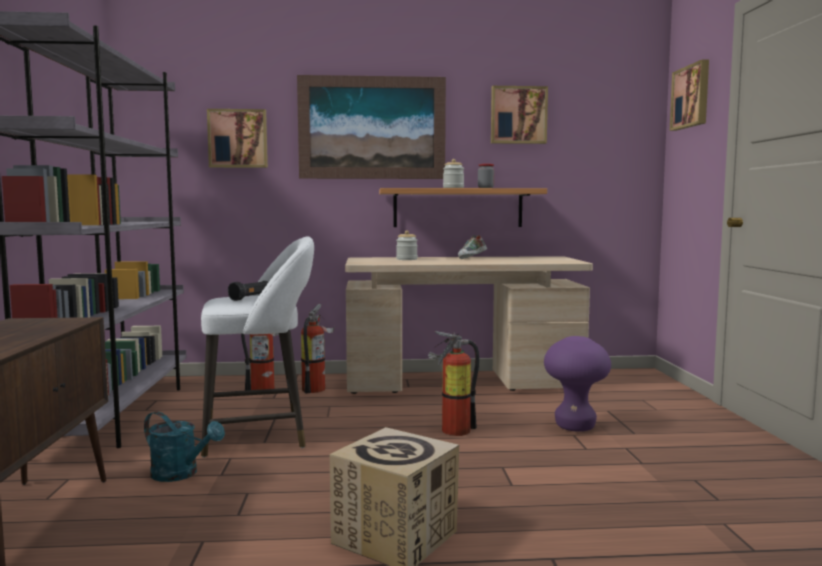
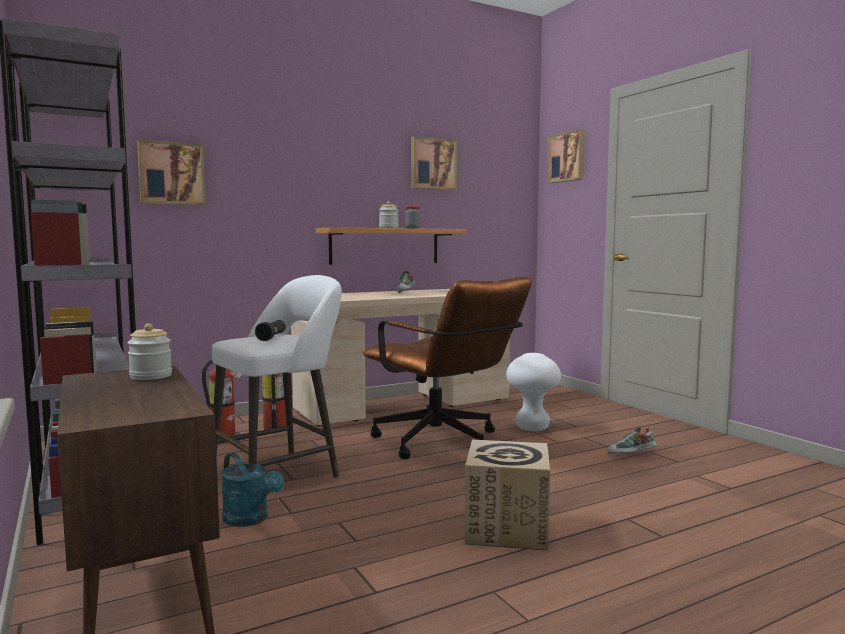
camera: 25 degrees left, 0 degrees up
(181, 474) = (250, 519): turquoise watering can -> turquoise watering can turned 45 degrees clockwise
(372, 128) = (308, 169): picture -> none
(406, 259) = (353, 295): jar -> jar (151, 376)
(451, 430) = (444, 444): fire extinguisher -> brown office chair
(575, 426) = (532, 428): purple stool -> white stool
(661, 480) = (631, 455): none -> shoe

